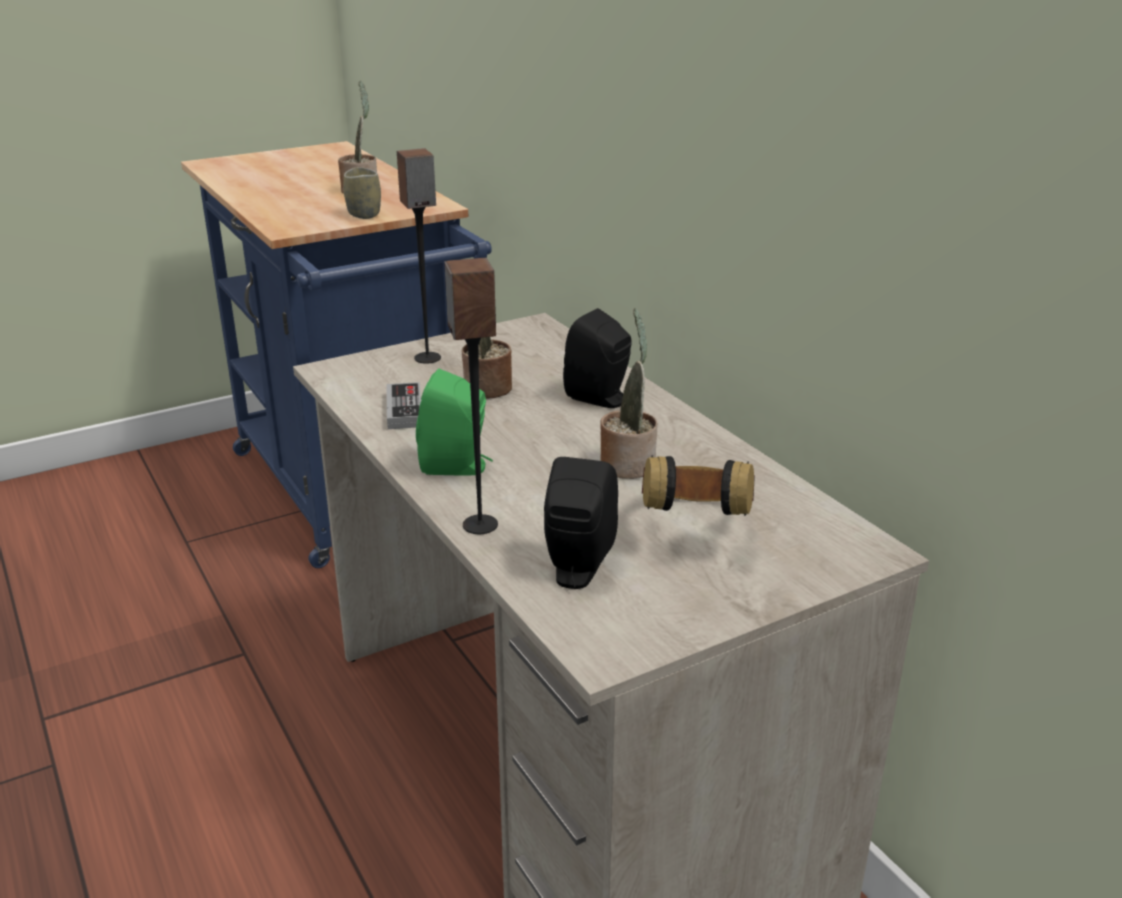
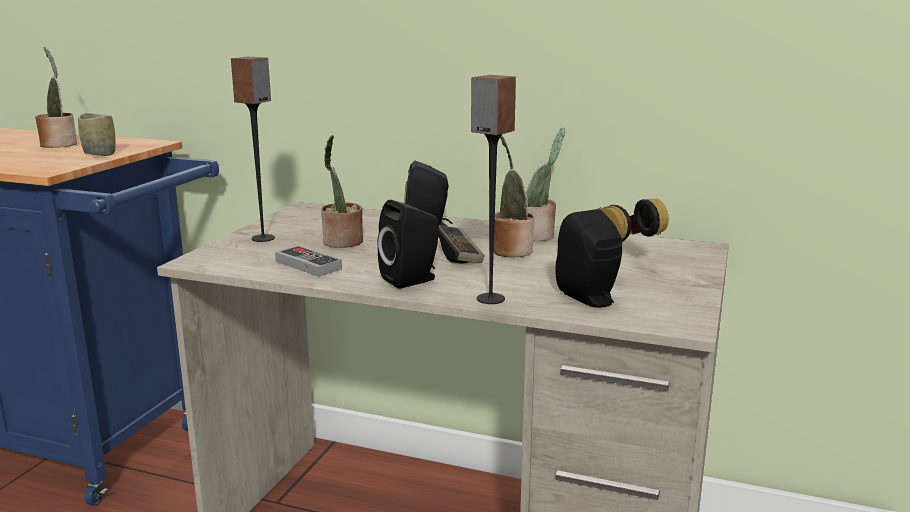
camera: 40 degrees left, 10 degrees down
(457, 467) = (412, 280): green speaker -> black speaker
(561, 450) = (458, 255): none -> game controller
(700, 452) = (537, 236): none -> potted plant

